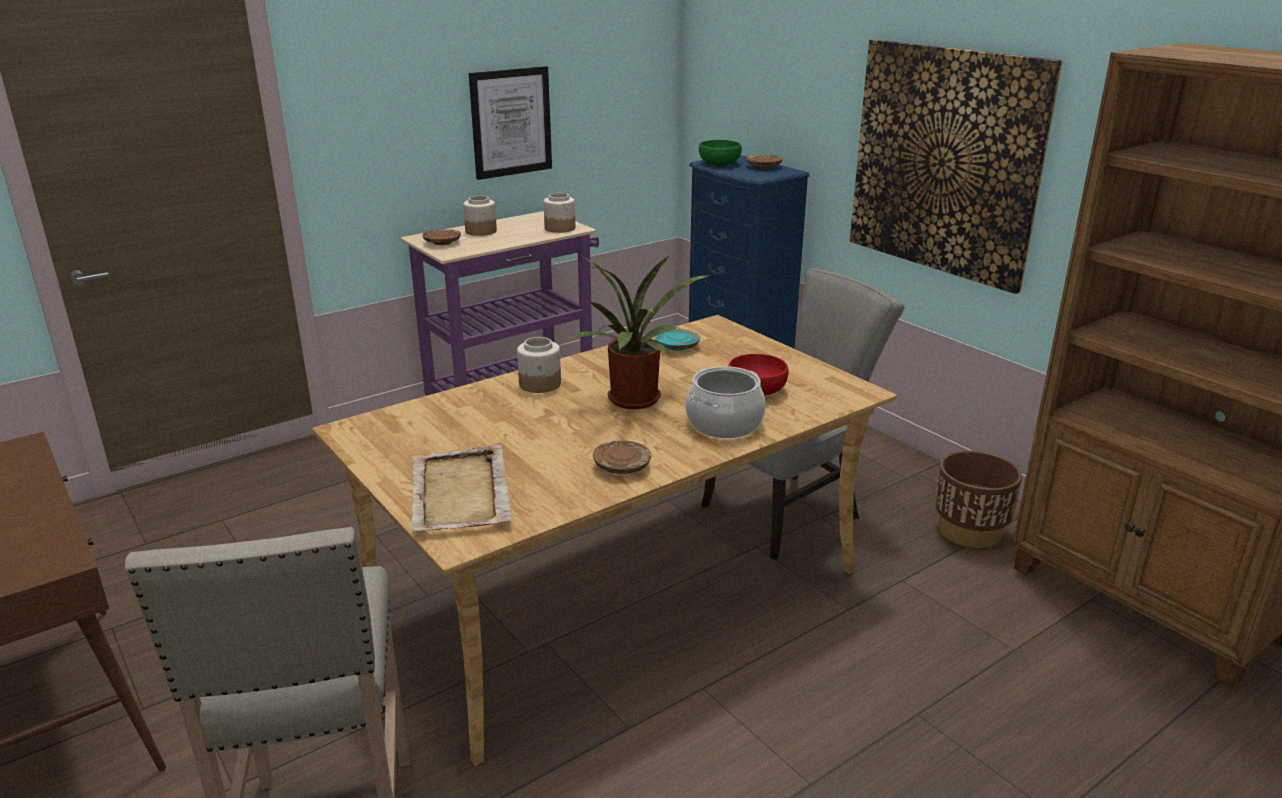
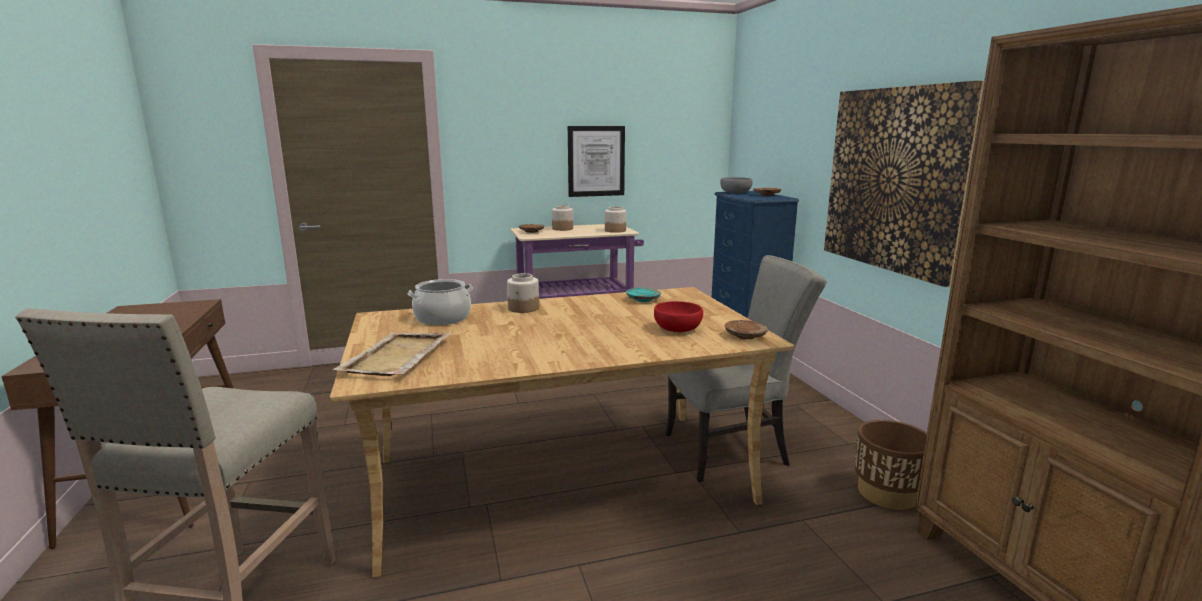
camera: 20 degrees right, 10 degrees down
(622, 466) = (524, 358): brown plate -> brown plate (745, 336)
(634, 402) = (577, 325): potted plant -> none
(718, 163) = (735, 193): green bowl -> grey bowl
(724, 423) = (630, 344): cooking pot -> cooking pot (442, 318)

